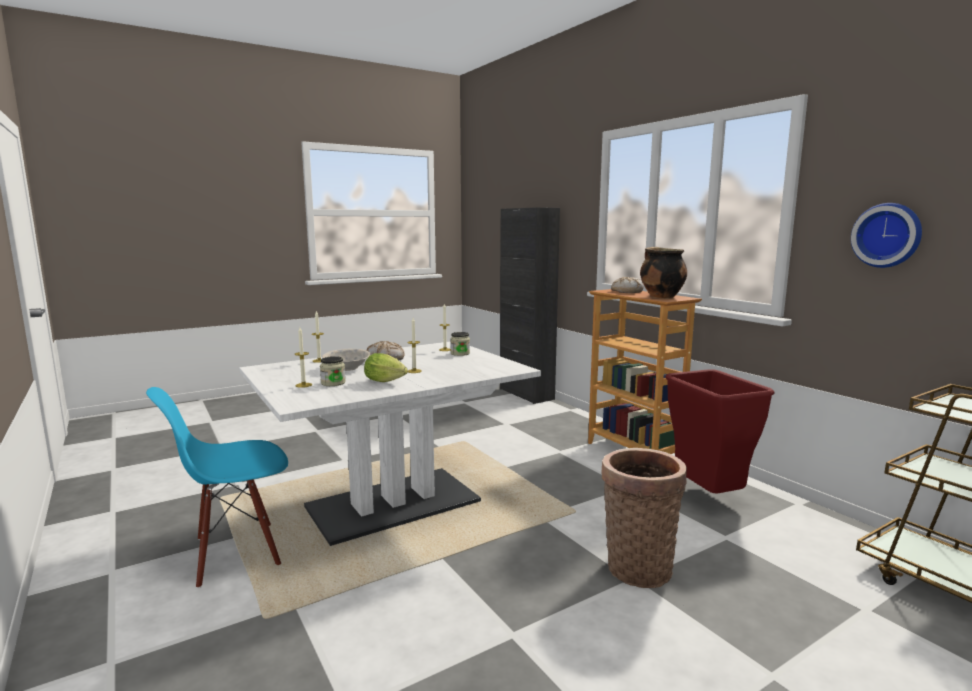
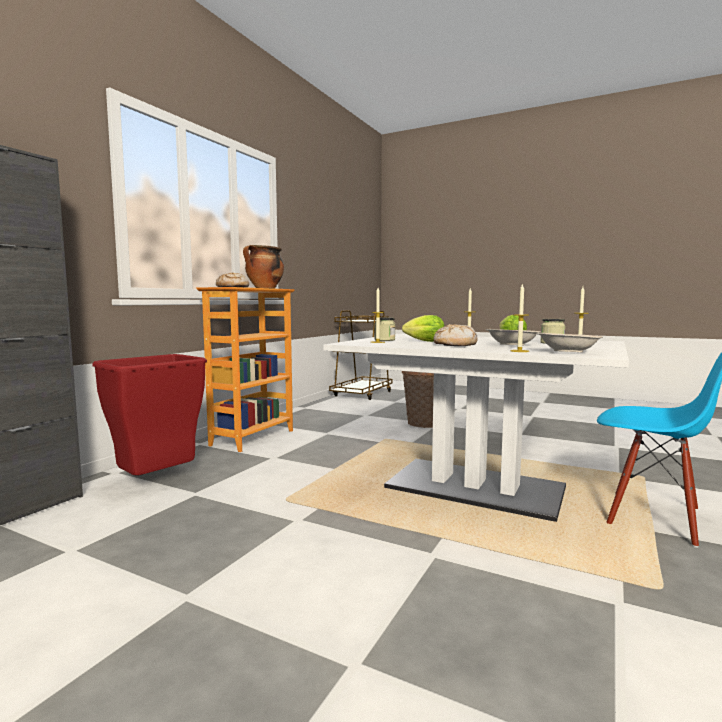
camera: 120 degrees left, 5 degrees down
(286, 366) = (567, 352): none -> beige bowl
(428, 358) = (422, 341): none -> lettuce
(708, 497) = (317, 419): red trash can -> red trash can (158, 482)
(887, 235) = (307, 250): wall clock -> none

